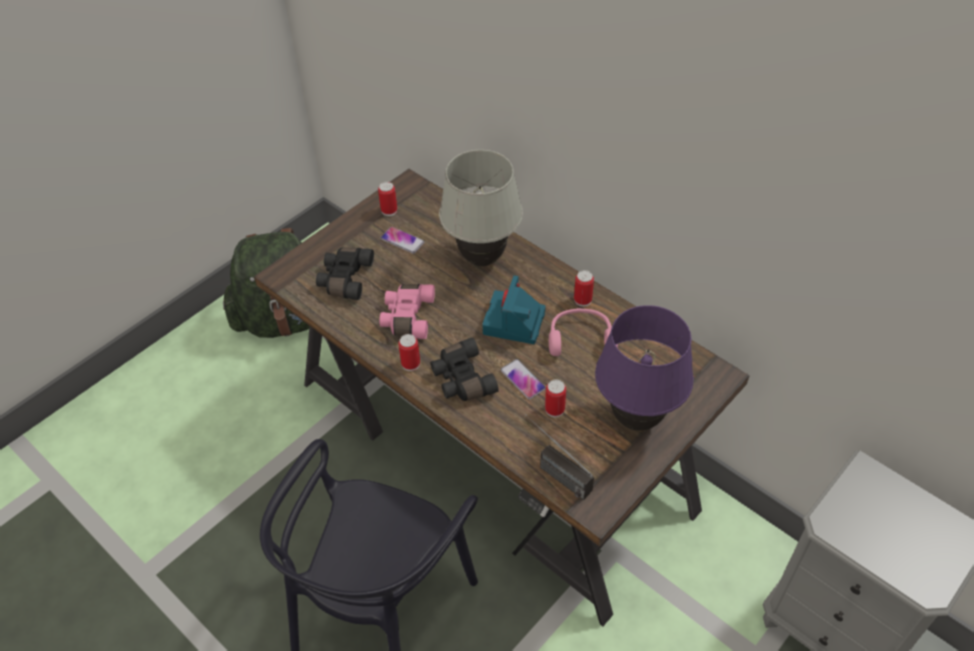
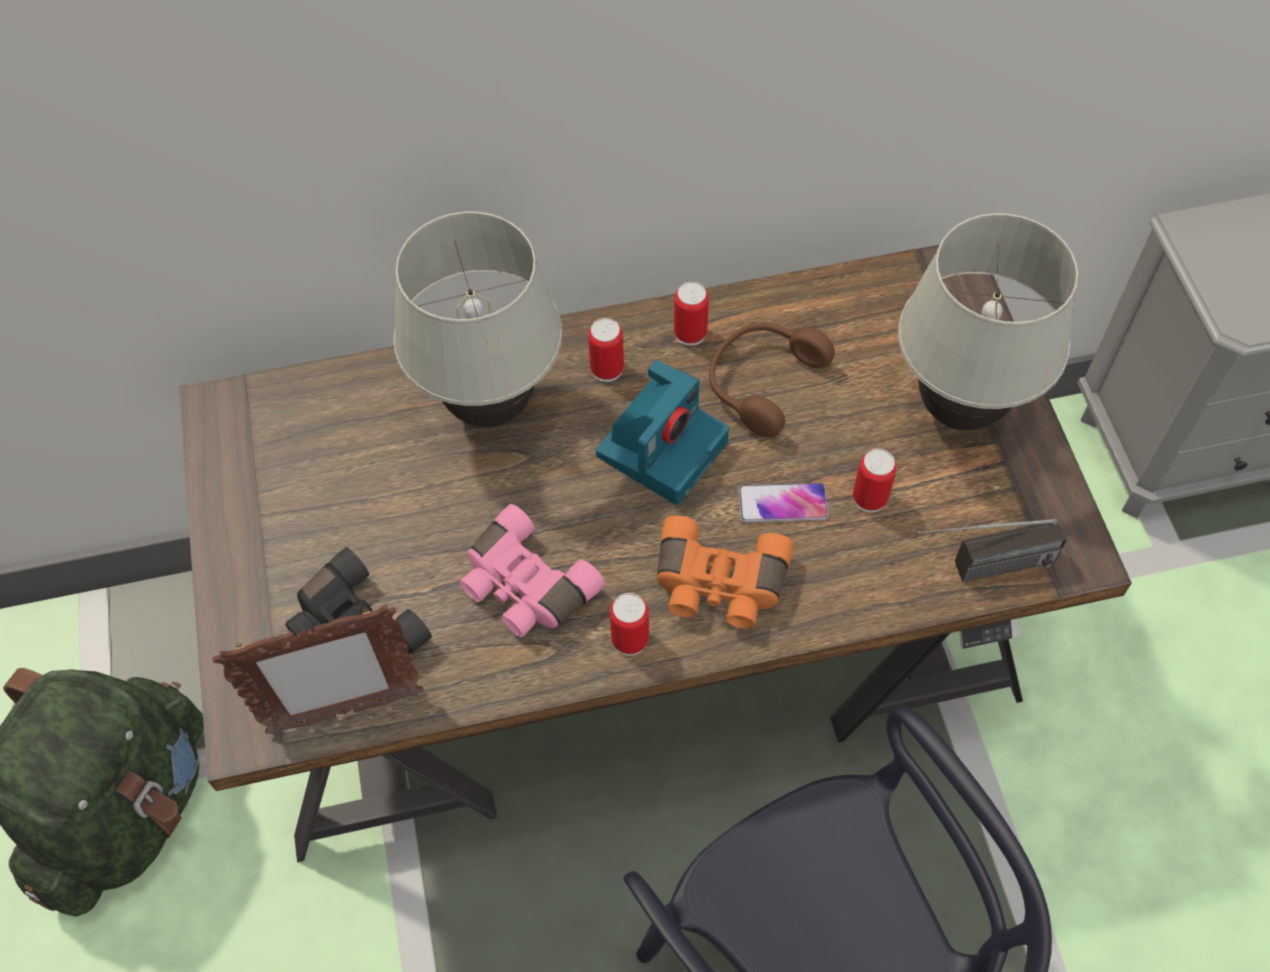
camera: 55 degrees left, 10 degrees up
(309, 296) = (344, 712): none -> picture frame
(389, 210) = (254, 473): can -> can (607, 369)
(402, 240) = (344, 494): phone -> none
(461, 379) = (718, 585): black binoculars -> orange binoculars
(514, 323) = (662, 446): camera -> camera turned 105 degrees counterclockwise
(580, 338) = (761, 382): pink headphones -> brown headphones
(636, 418) = (958, 410): purple table lamp -> white table lamp

